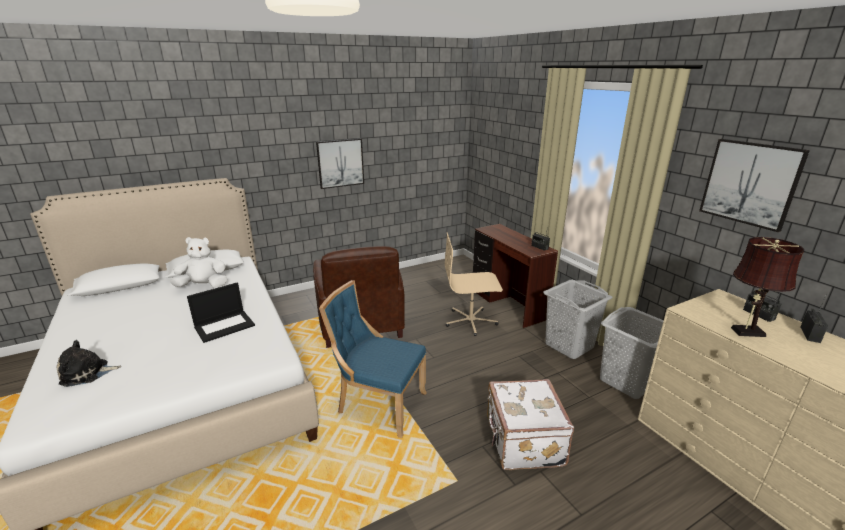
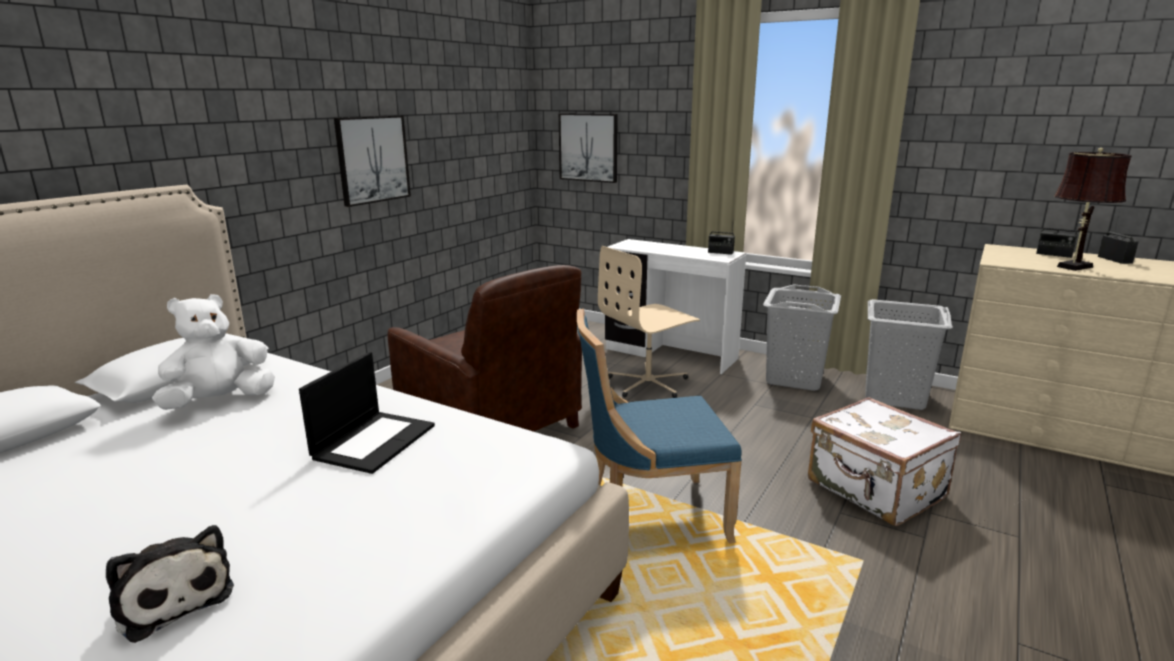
camera: 30 degrees left, 5 degrees down
(87, 373) = (172, 597): plush toy -> plush toy turned 90 degrees counterclockwise
(507, 305) = (670, 354): brown desk -> white desk
(750, 183) = (1007, 109): picture -> picture (588, 147)

